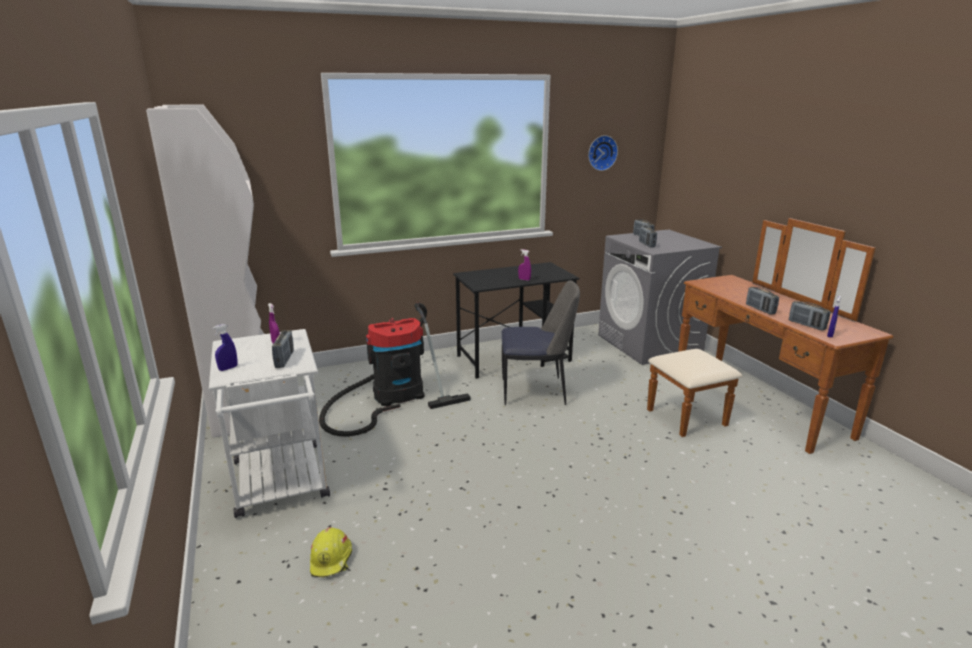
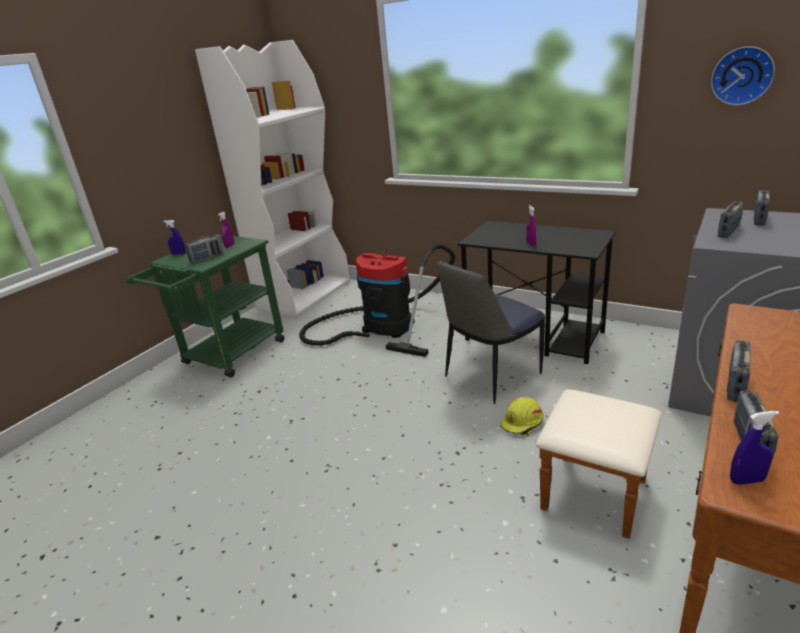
camera: 55 degrees right, 5 degrees up
(281, 485) = (228, 356): white cart -> green cart
(331, 560) = (167, 416): yellow hard hat -> yellow hard hat (522, 423)
(535, 391) = (491, 376): chair -> chair turned 90 degrees clockwise

